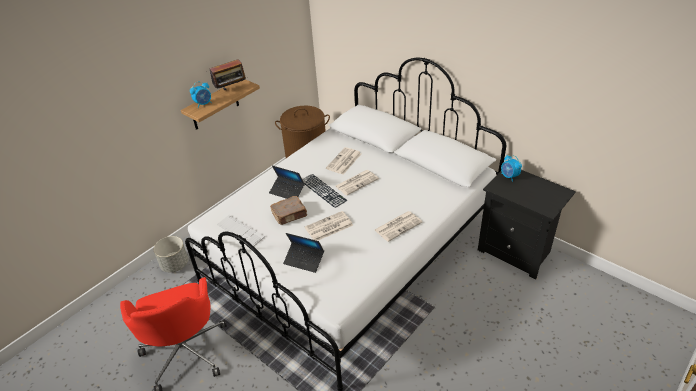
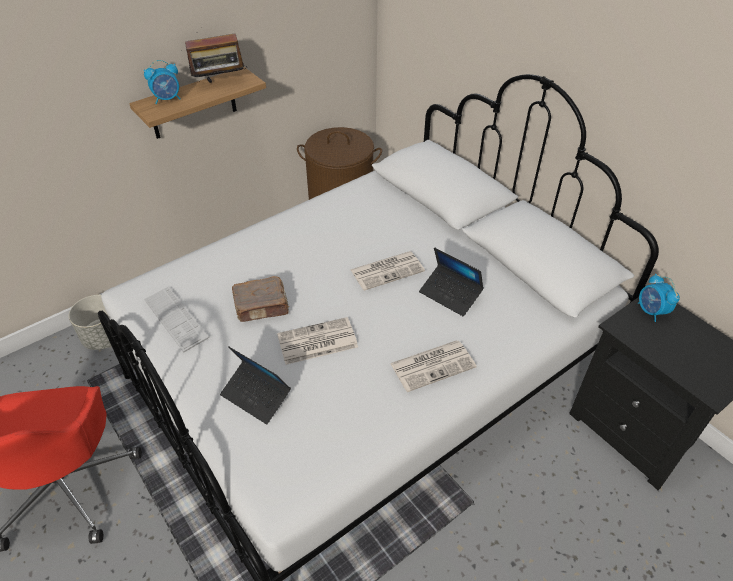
camera: 10 degrees right, 5 degrees up
(287, 191) = (273, 264): laptop -> laptop (450, 294)
(323, 190) = (329, 274): keyboard -> none
(344, 161) = (378, 230): newspaper -> none

